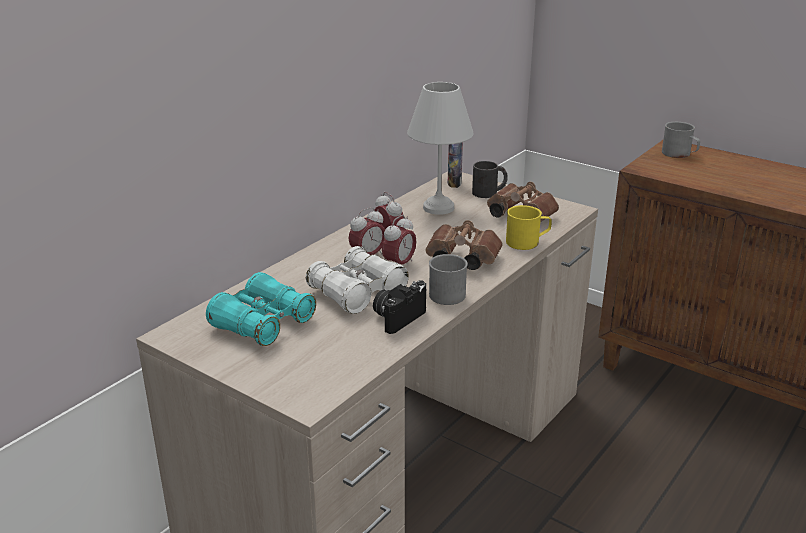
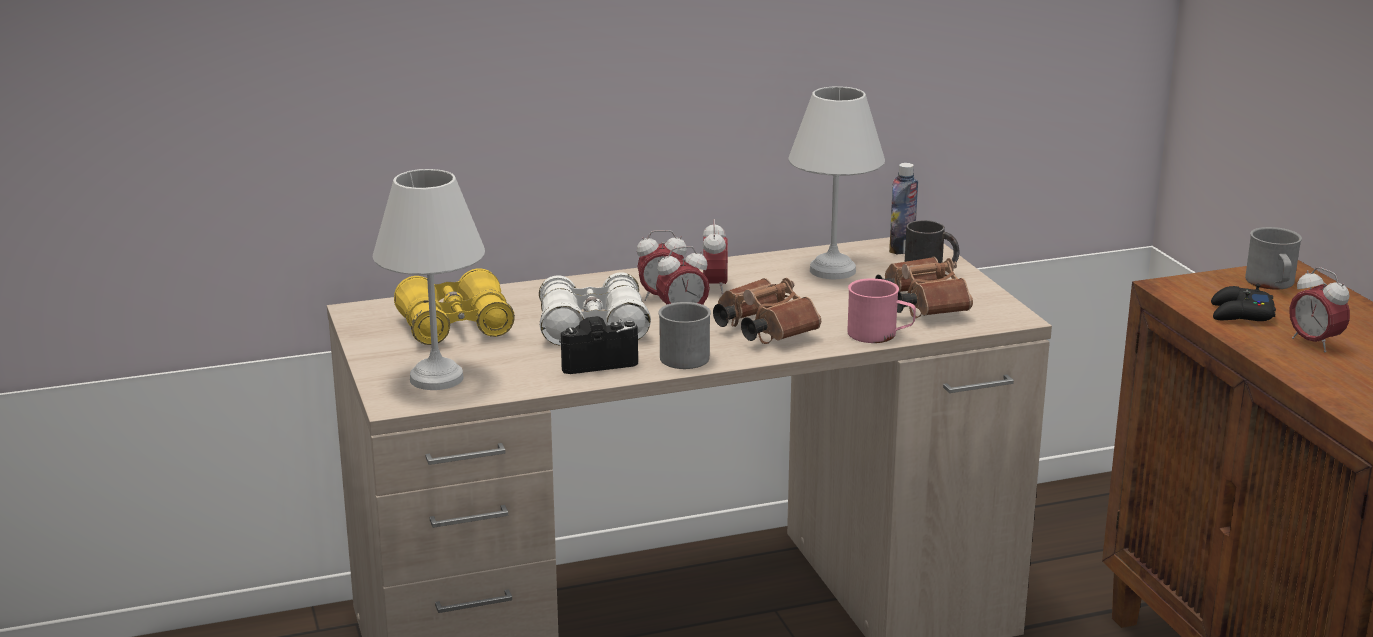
camera: 35 degrees right, 5 degrees down
(263, 323) = (455, 327): turquoise binoculars -> yellow binoculars
(307, 370) = (435, 377): none -> white table lamp
(527, 242) = (880, 335): yellow mug -> pink mug
(696, 175) = (1240, 314): none -> black game controller
(751, 182) = (1314, 343): none -> alarm clock

